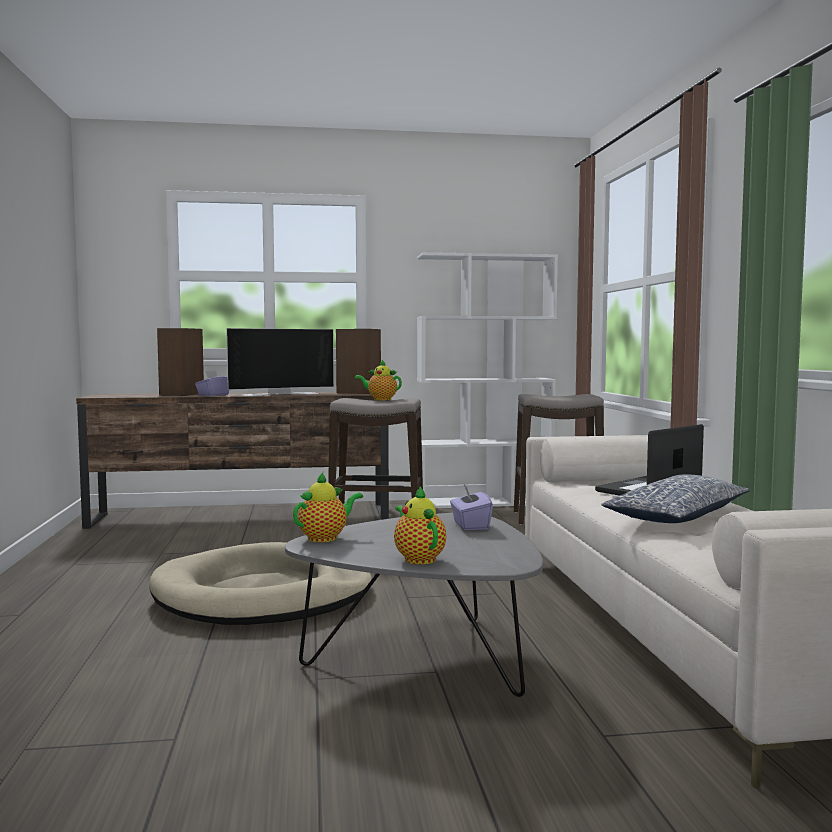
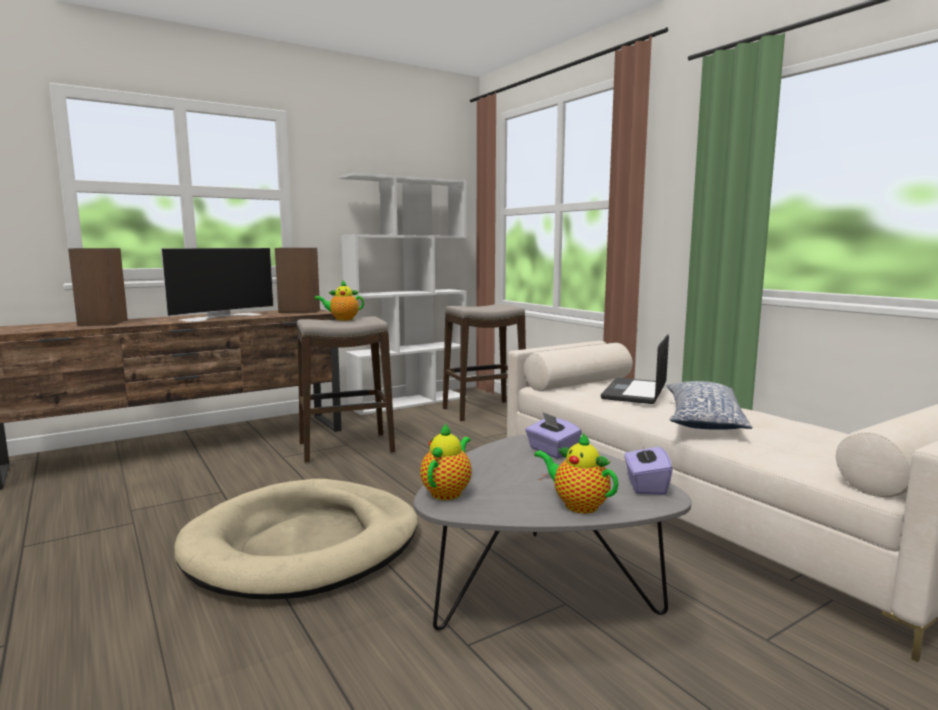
camera: 25 degrees left, 5 degrees up
(213, 395) = (147, 322): purple tissue box -> purple tissue box (645, 485)

